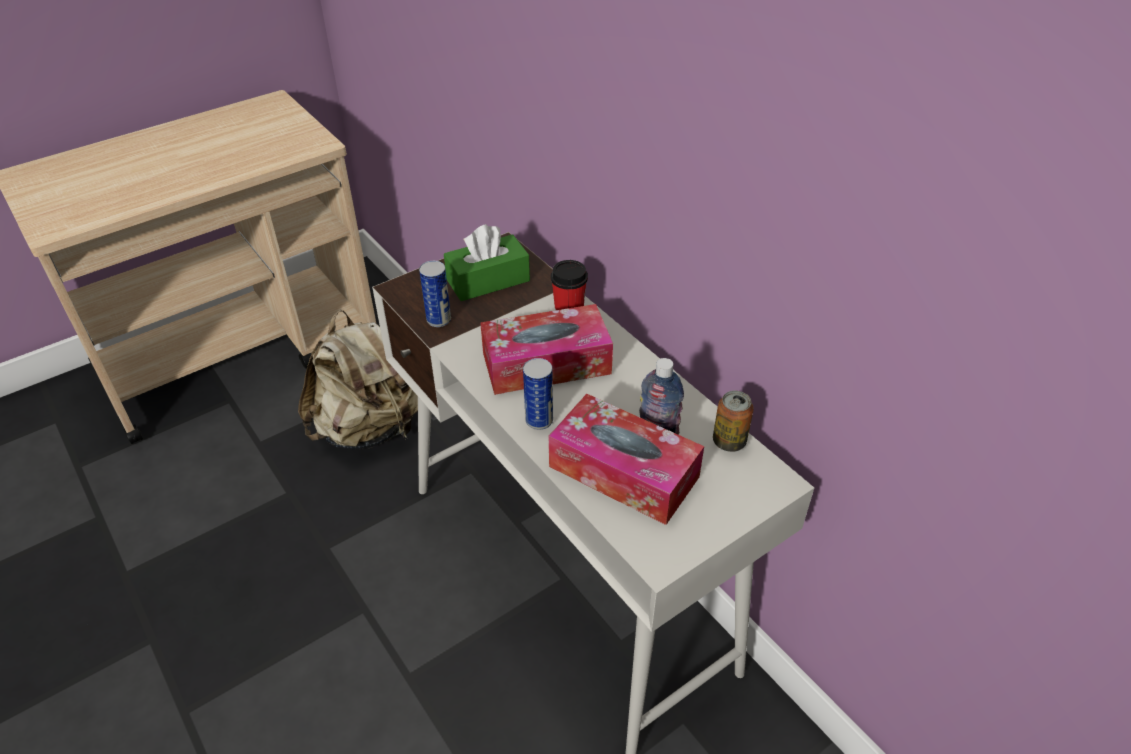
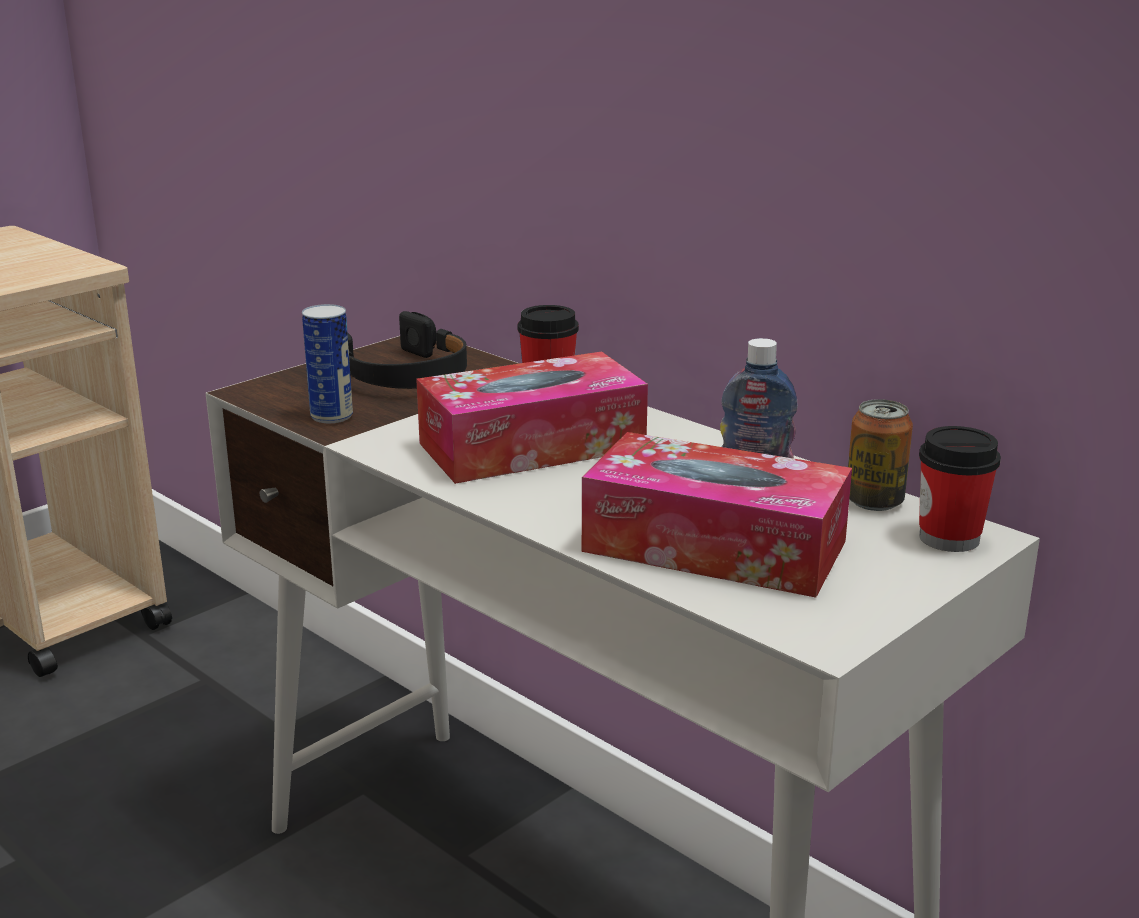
camera: 10 degrees left, 20 degrees down
(369, 429) = (167, 749): beige backpack -> none
(488, 280) = (403, 374): green tissue box -> black headphones
(539, 420) = (544, 504): can -> none
(760, 481) = (949, 538): none -> cup

